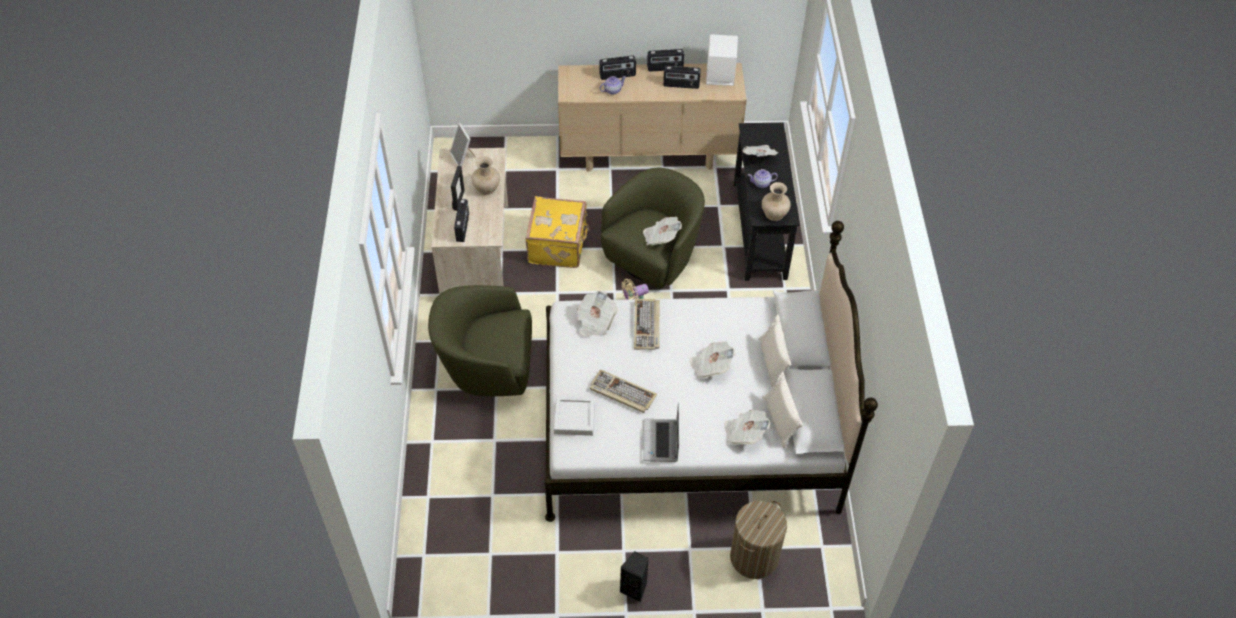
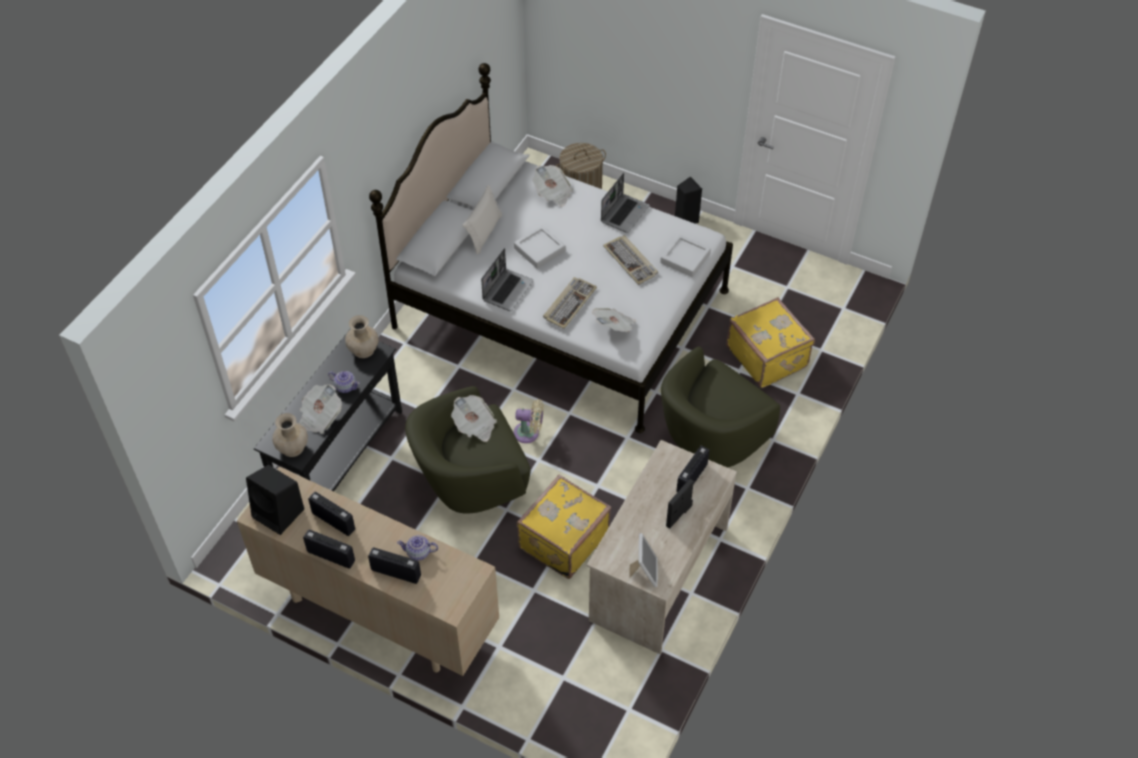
camera: 150 degrees left, 0 degrees up
(475, 466) = (767, 356): none -> yellow suitcase
(486, 188) = (639, 516): beige vase -> beige vase (293, 447)
(487, 368) = (712, 438): green armchair -> green armchair turned 105 degrees clockwise
(708, 316) = (507, 290): none -> laptop
(710, 366) = (539, 250): newspaper -> grey tray
(719, 76) = (279, 513): white speaker -> black speaker
(780, 421) = (516, 190): white pillow -> none

